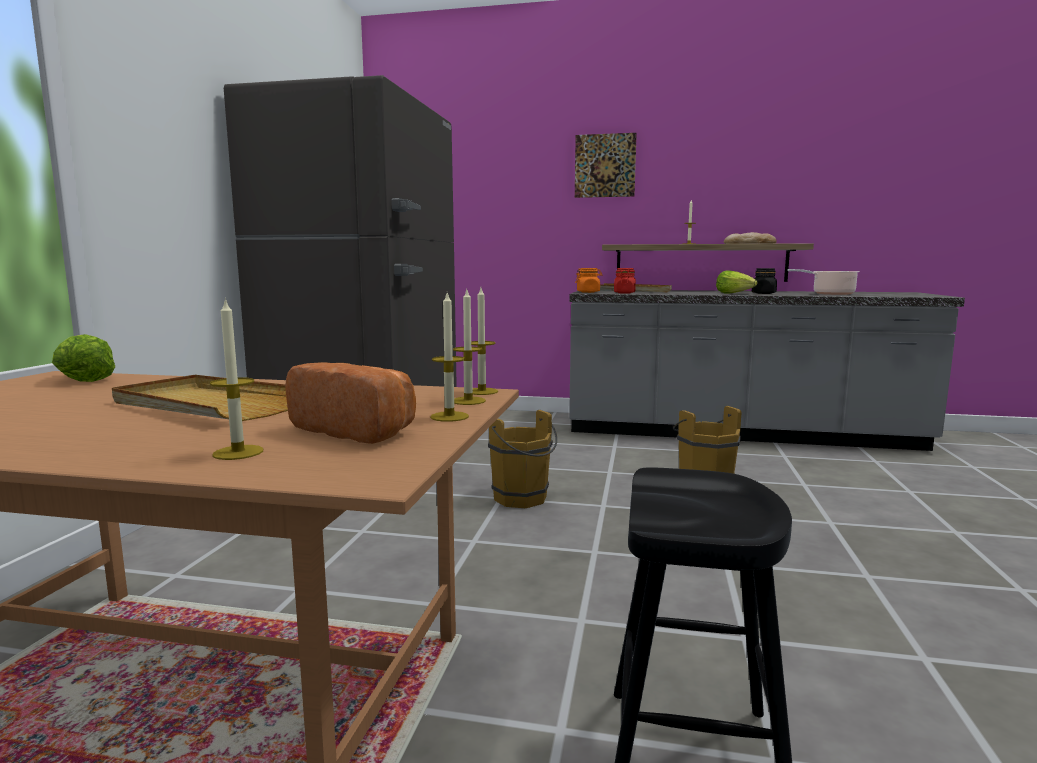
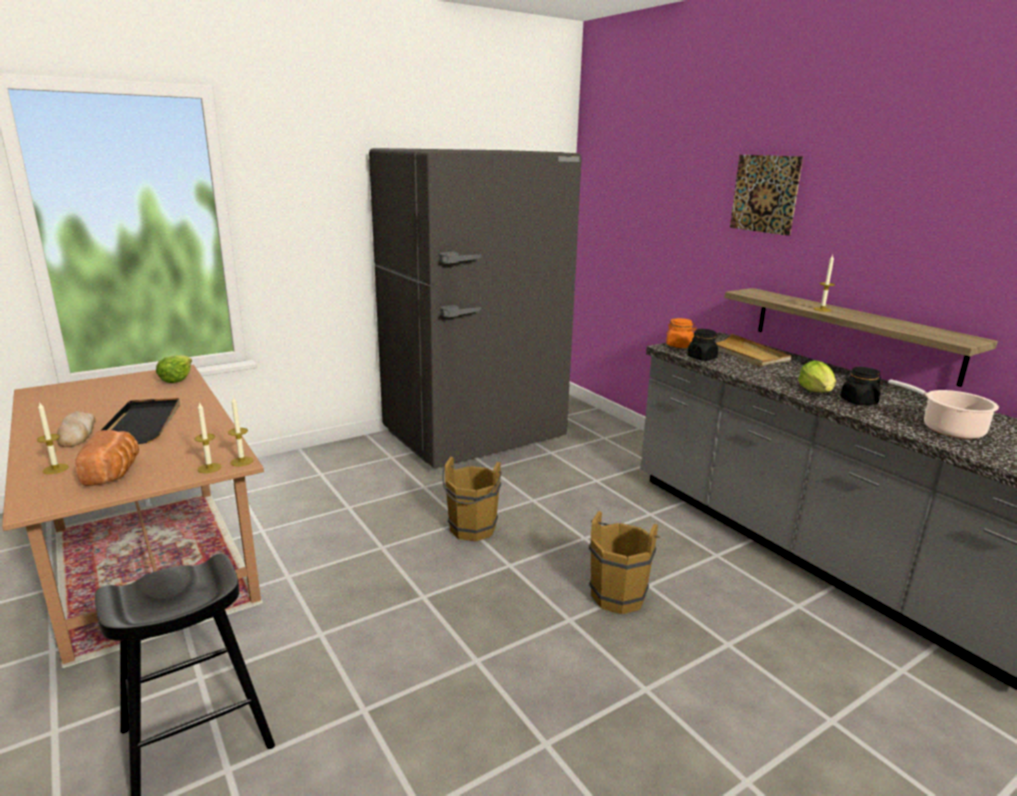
camera: 45 degrees right, 10 degrees up
(208, 404) = (143, 424): beige tray -> black tray
(449, 416) = (163, 478): candle -> none
(624, 293) = (702, 358): red jar -> black jar
(749, 243) = (902, 325): bread -> bread (77, 433)

